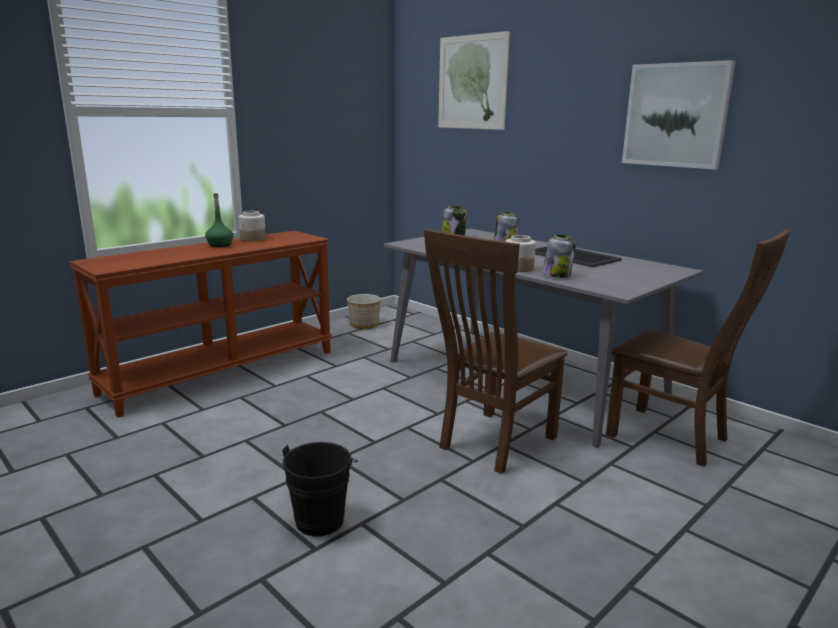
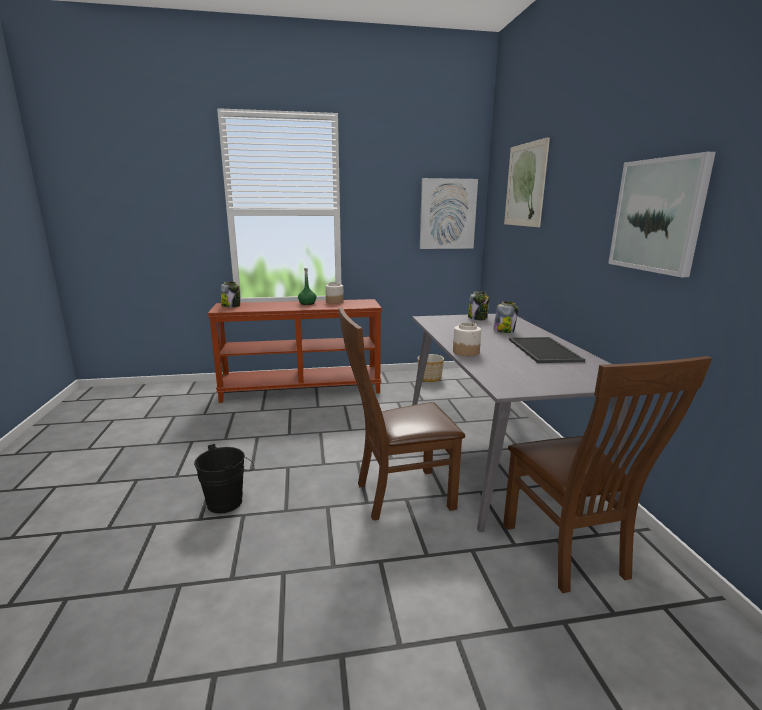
camera: 35 degrees right, 0 degrees up
(358, 115) = (447, 214): none -> picture
(557, 275) = (485, 364): jar -> jar (231, 306)

